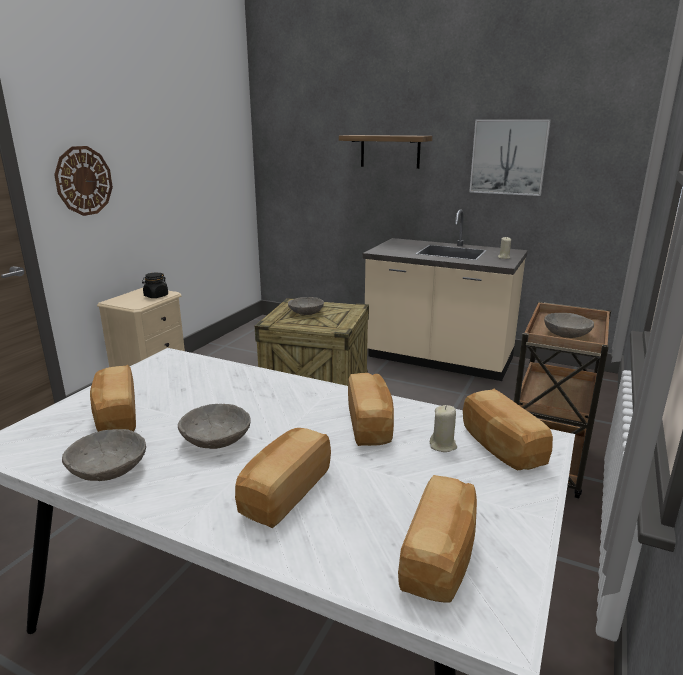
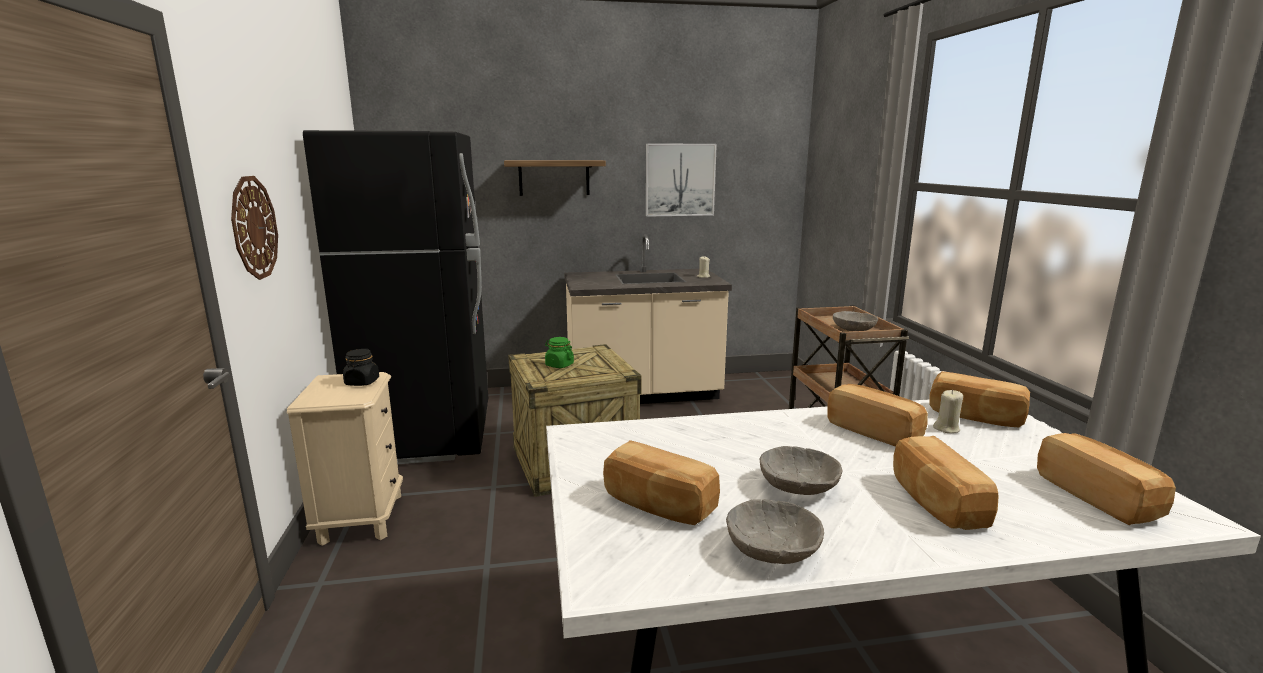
camera: 35 degrees left, 5 degrees down
(251, 348) = (427, 434): none -> black fridge
(306, 313) = (559, 365): grey bowl -> green jar

